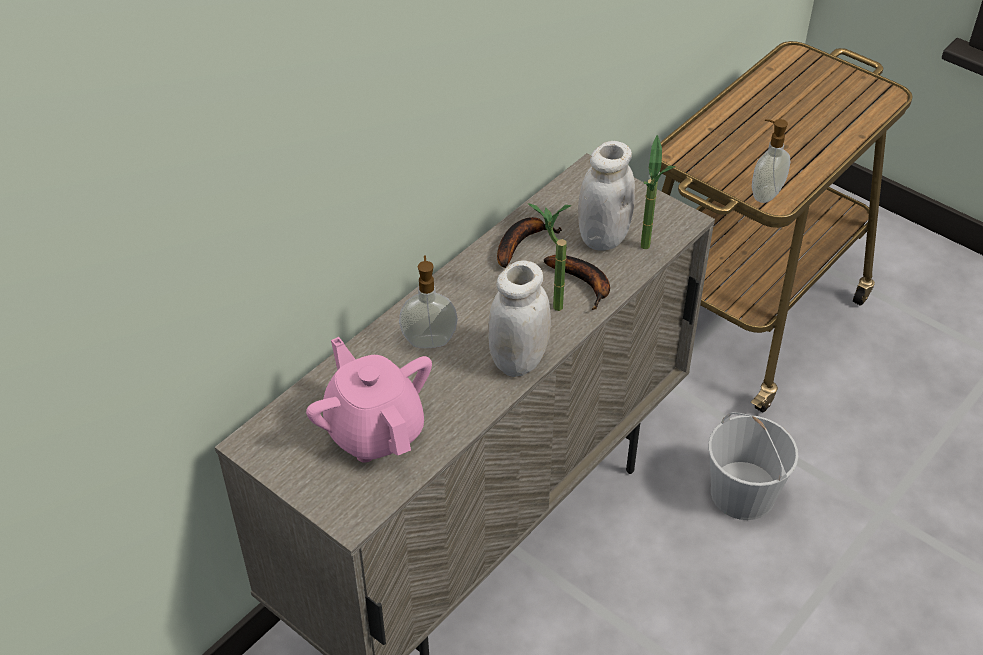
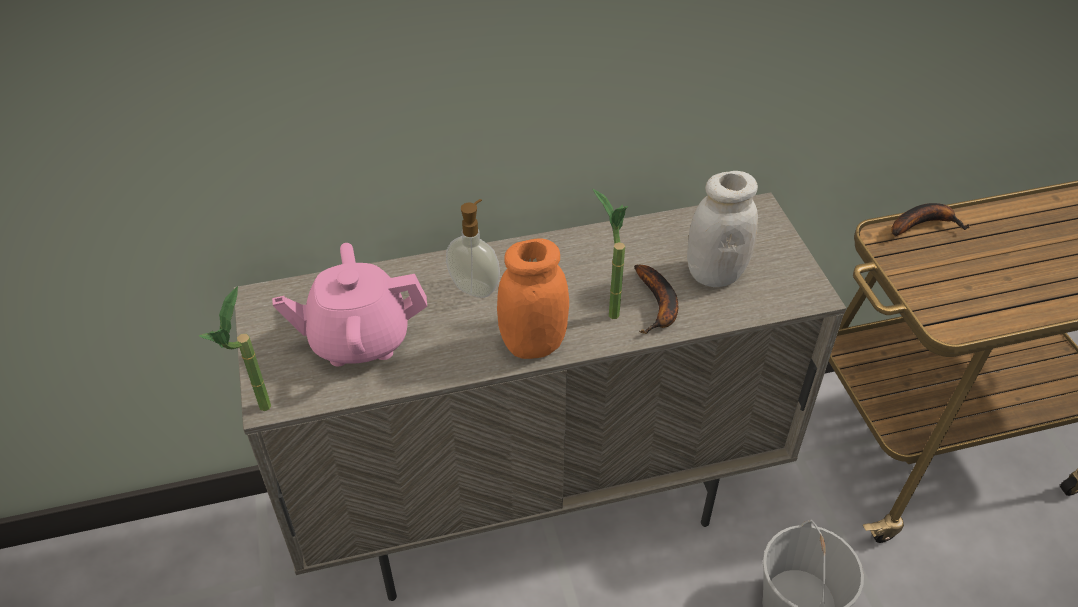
camera: 35 degrees right, 0 degrees up
(374, 430) = (359, 339): pink teapot -> pink teapot turned 105 degrees counterclockwise
(519, 361) = (533, 344): white jar -> orange jar
(521, 243) = (634, 243): banana -> banana (924, 224)
(648, 253) = (746, 307): potted plant -> potted plant (258, 416)
(765, 194) = (941, 313): soap dispenser -> none

